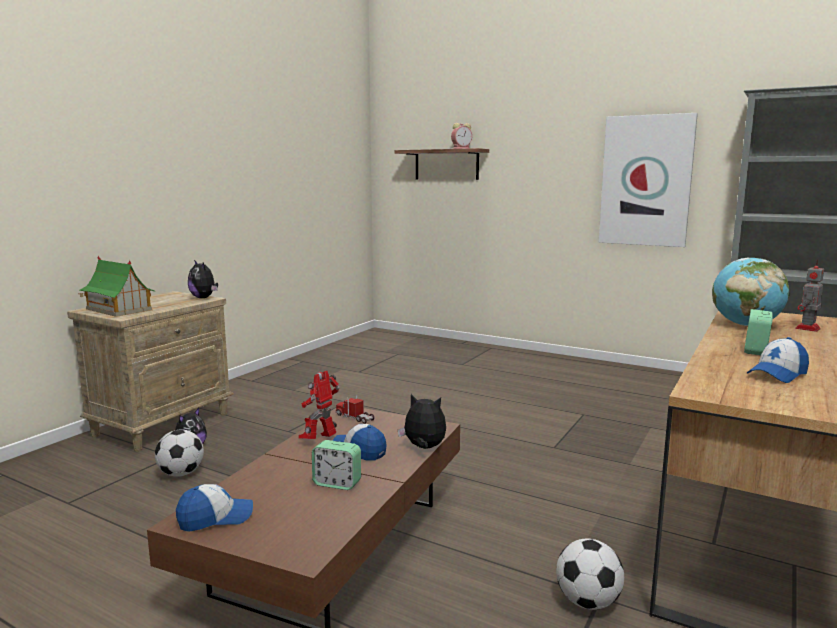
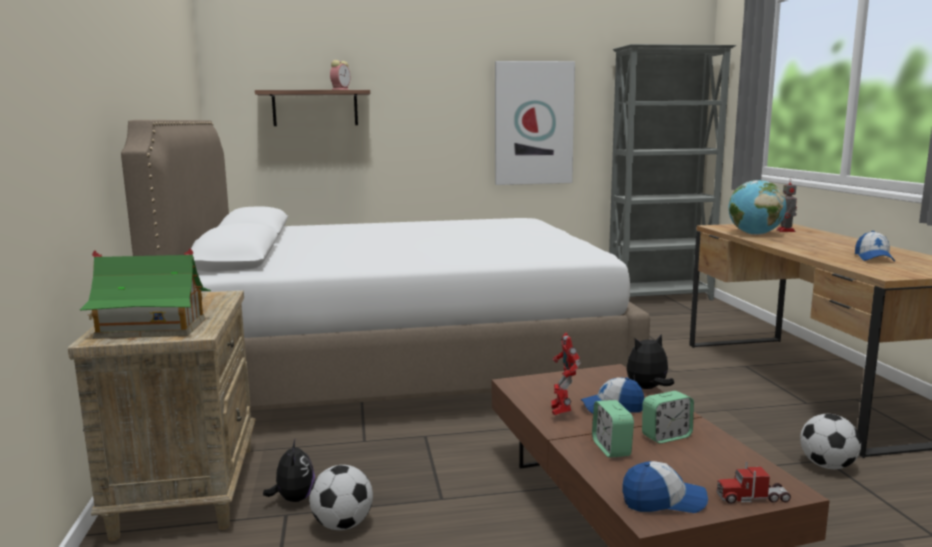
camera: 40 degrees left, 0 degrees up
(204, 298) = (216, 294): plush toy -> none
(215, 518) = (663, 501): cap -> cap turned 60 degrees clockwise
(354, 417) = (535, 385): toy truck -> toy truck (752, 498)
(413, 388) = (400, 364): none -> white bed
(756, 351) = (817, 248): alarm clock -> alarm clock (611, 448)

